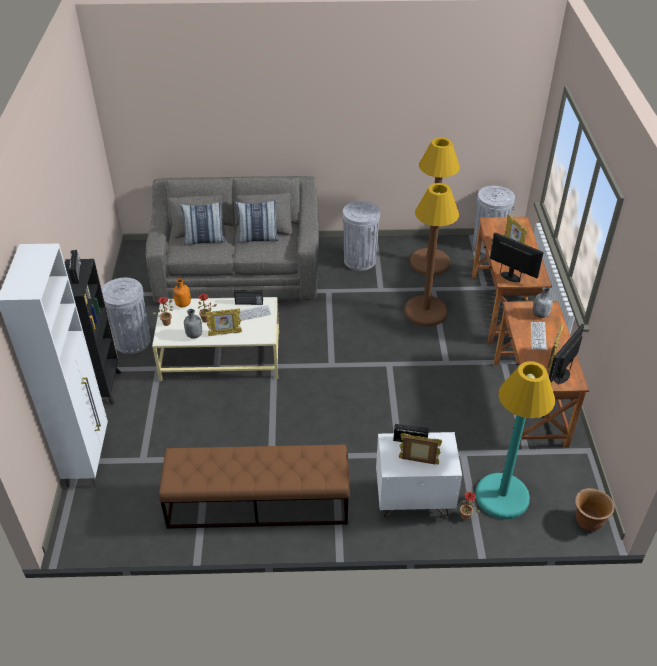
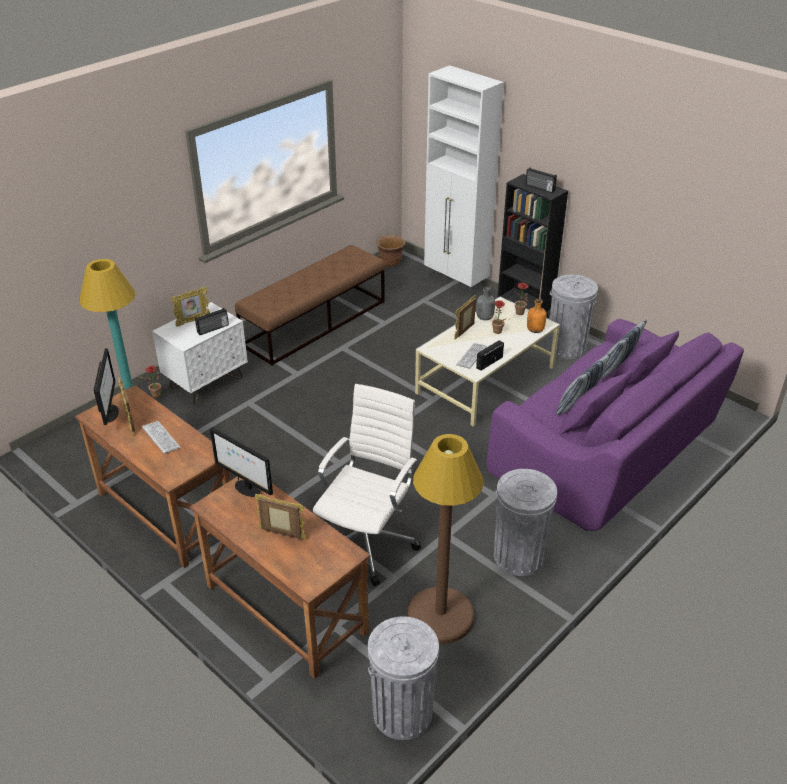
camera: 135 degrees right, 5 degrees down
(238, 271) = (605, 454): grey sofa -> purple sofa
(425, 311) = (367, 542): brown floor lamp -> white office chair
(511, 277) = (246, 488): monitor -> monitor turned 45 degrees clockwise
(540, 314) = (176, 462): grey bottle -> none
(588, 521) = (48, 446): brown planter -> brown planter (390, 262)

